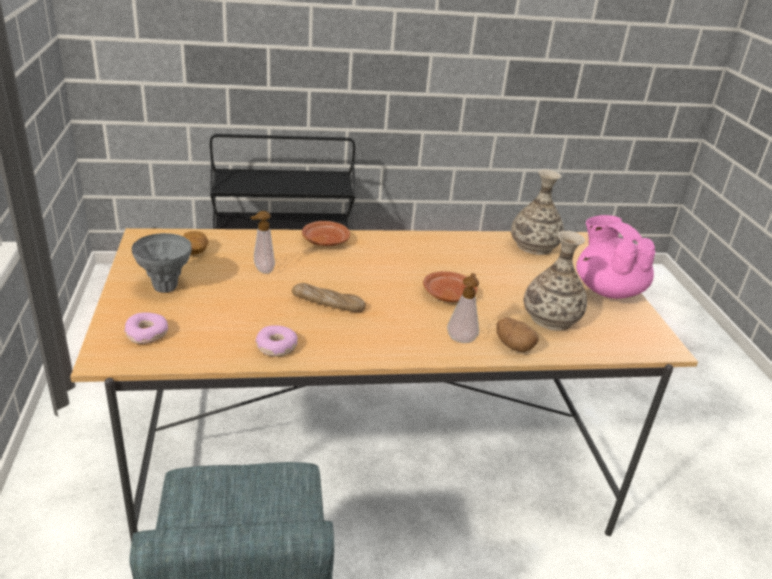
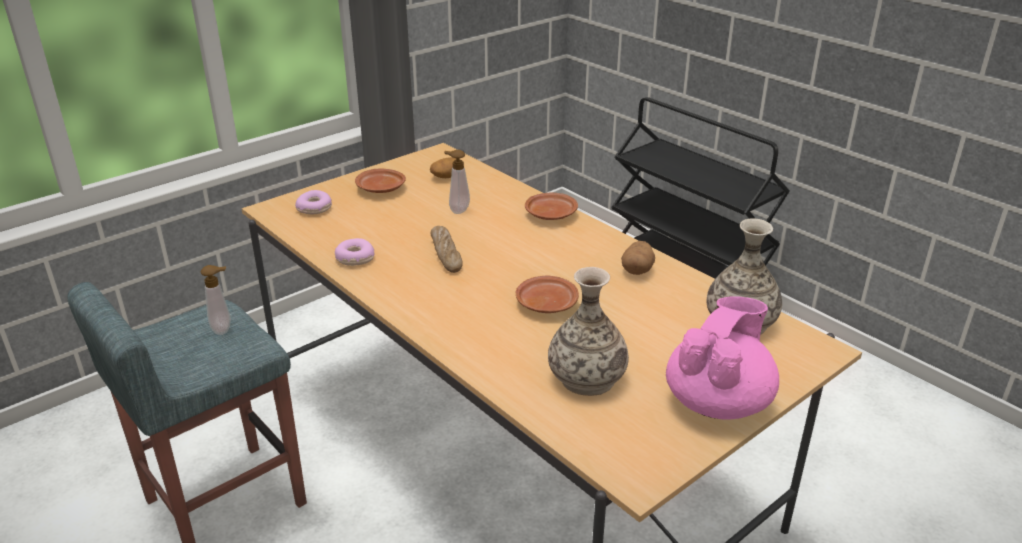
camera: 60 degrees right, 0 degrees up
(166, 287) = (381, 189): grey vase -> brown plate
(461, 338) = (475, 336): soap dispenser -> soap dispenser (224, 329)
(513, 346) = (499, 369): potato -> potato (637, 270)

